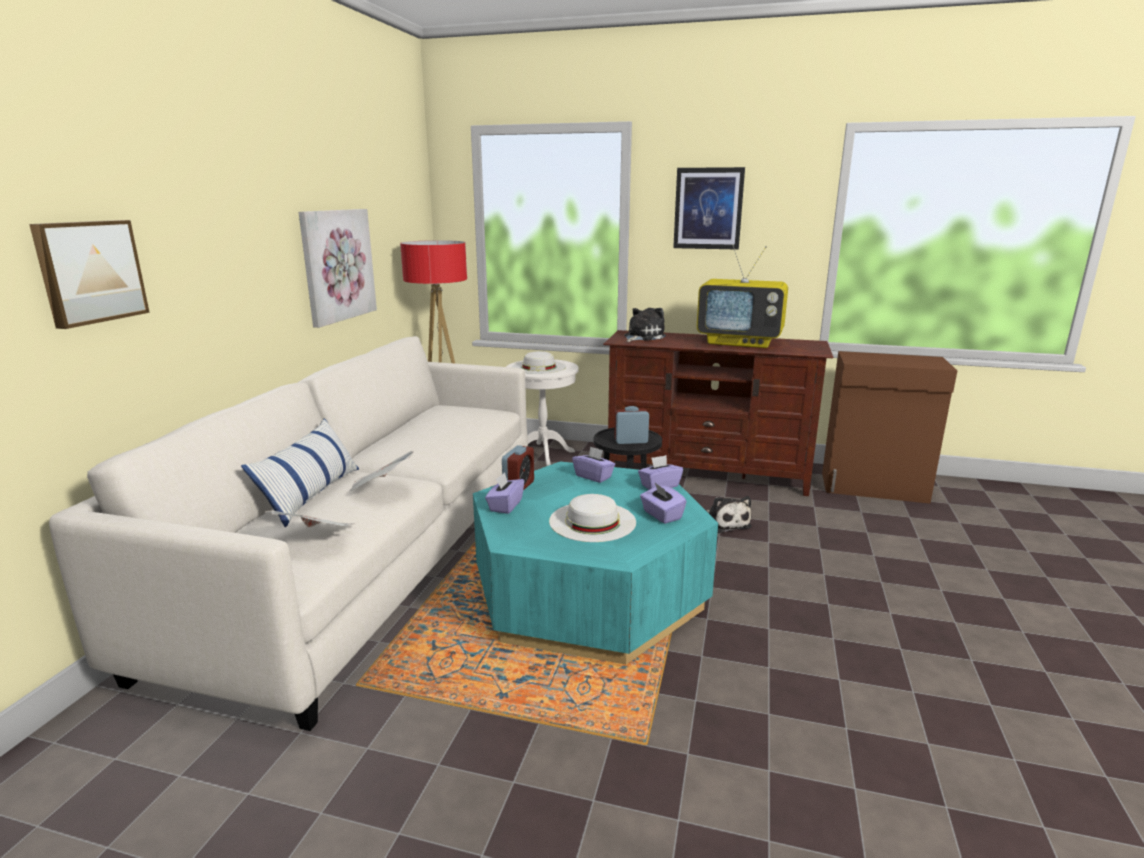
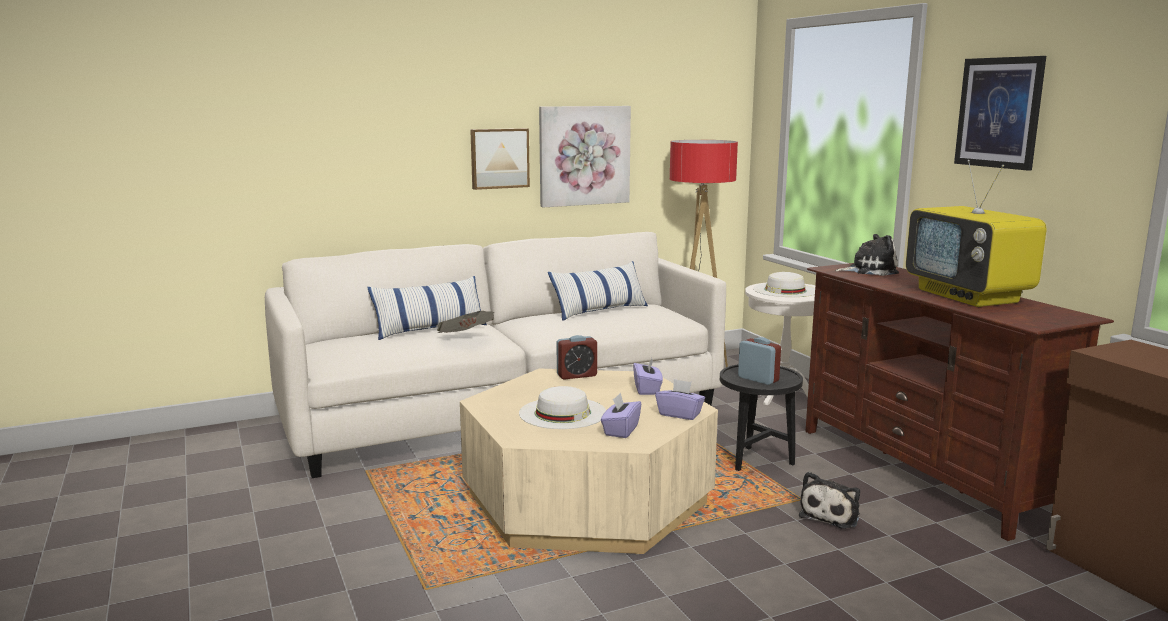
camera: 50 degrees right, 5 degrees down
(89, 272) = (332, 141): picture -> picture (499, 158)
(316, 539) = (373, 349): newspaper -> none
(423, 423) = (599, 311): none -> pillow
(505, 506) = (536, 382): purple tissue box -> none
(588, 593) = (587, 498): turquoise coffee table -> beige coffee table

